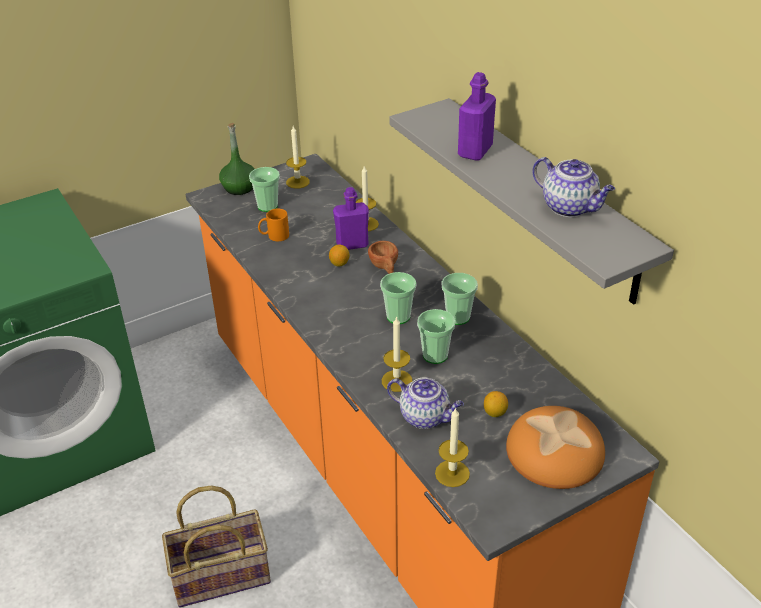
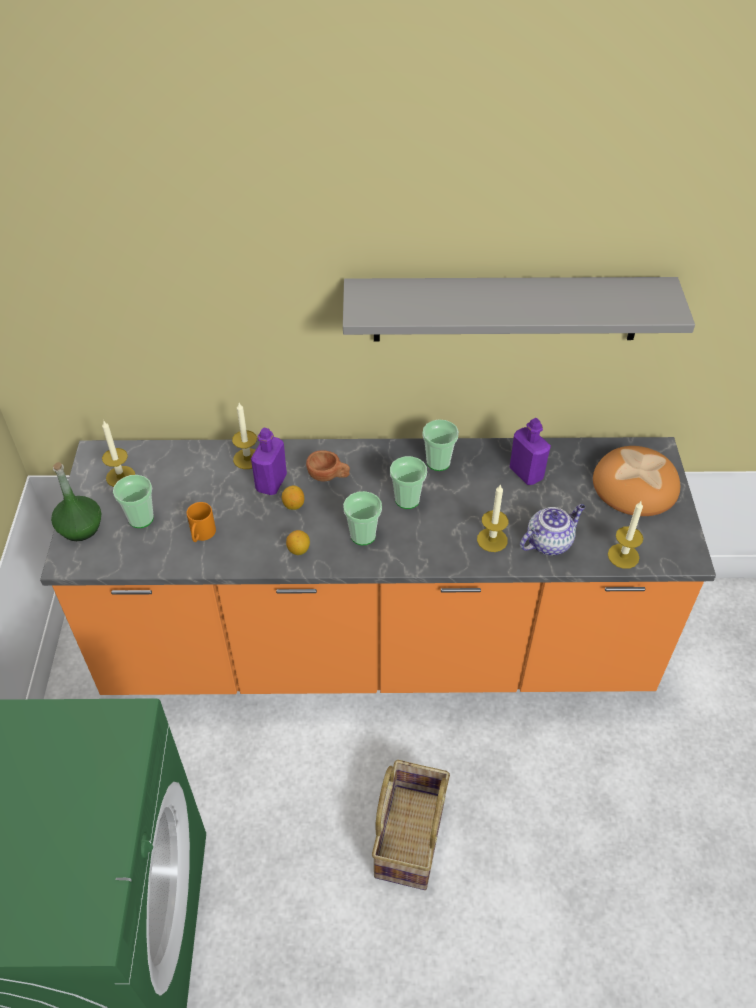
camera: 60 degrees left, 10 degrees up
(435, 355) = (477, 500): cup -> cup (363, 535)
(475, 151) = (457, 304): purple bottle -> purple bottle (526, 473)
(495, 413) = (571, 498): lemon -> lemon (299, 550)
(570, 207) = (587, 295): teapot -> none

